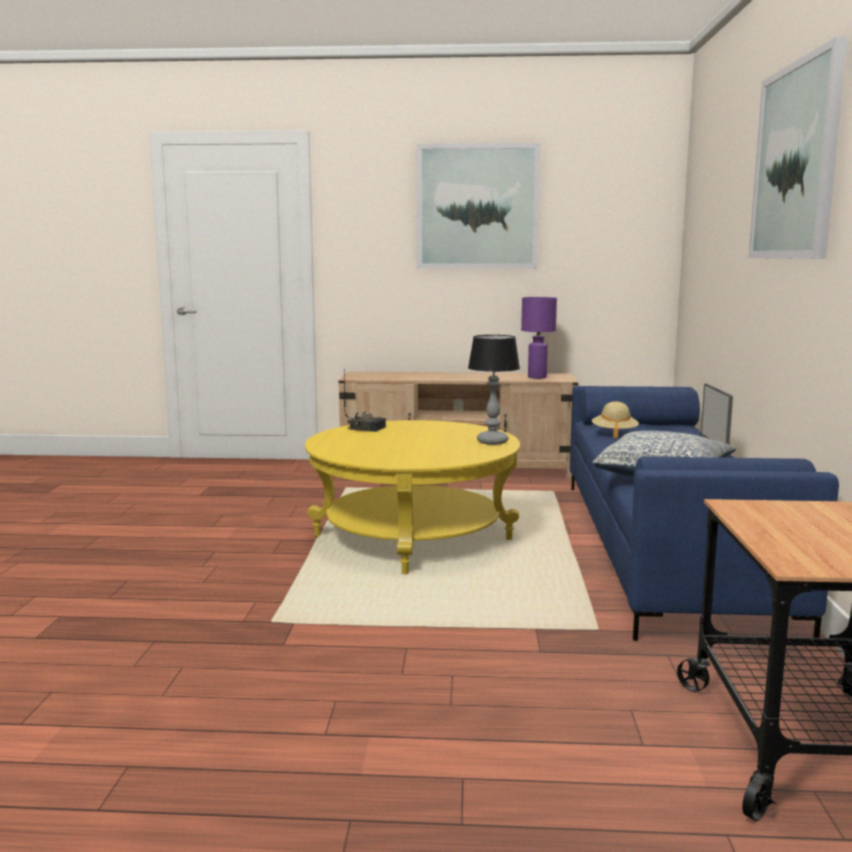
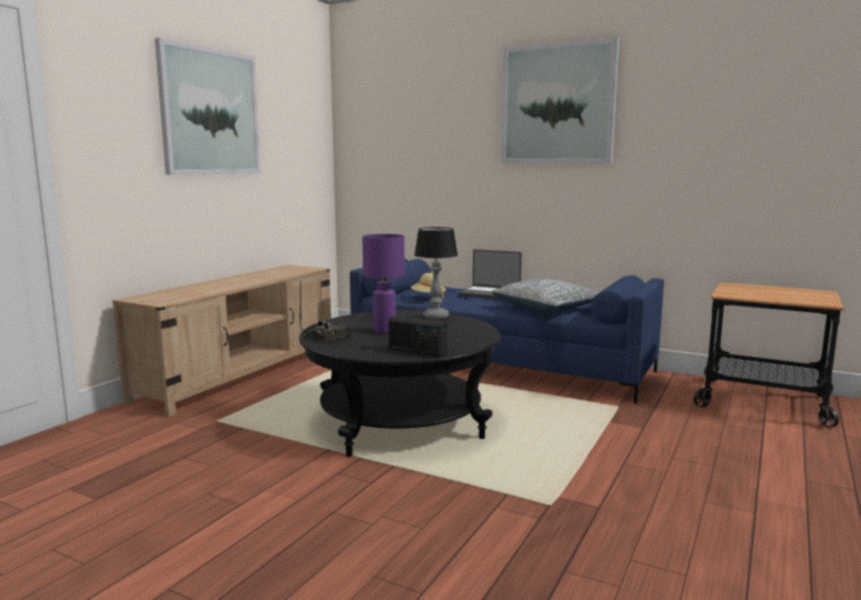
camera: 65 degrees left, 0 degrees up
(348, 452) = (417, 351): none -> radio
(413, 538) = (401, 421): yellow coffee table -> black coffee table
(536, 377) = (290, 271): purple table lamp -> purple table lamp (384, 331)

